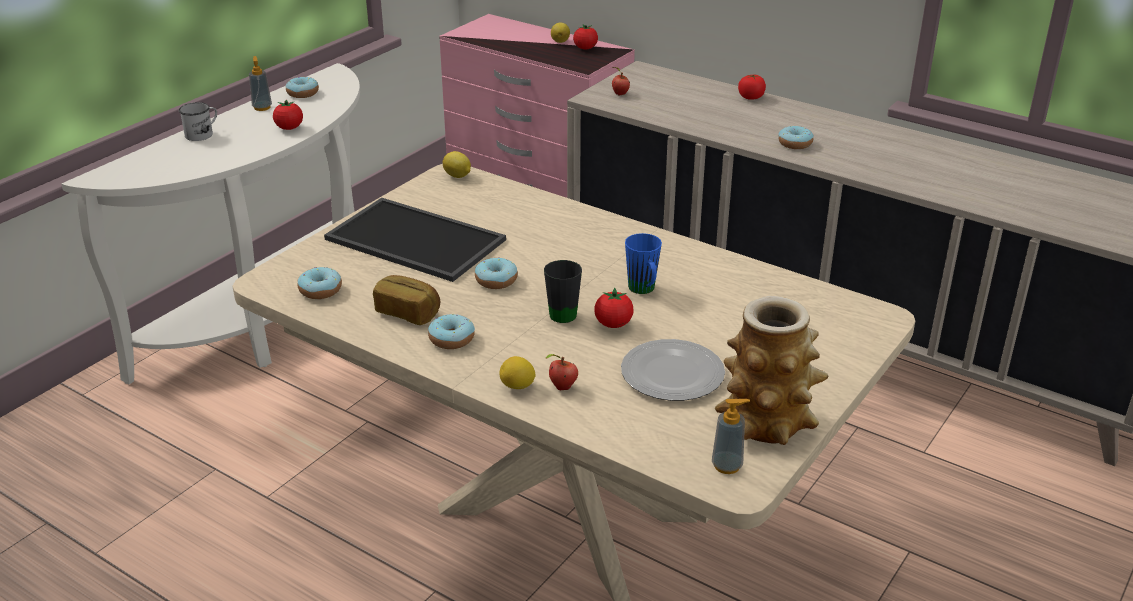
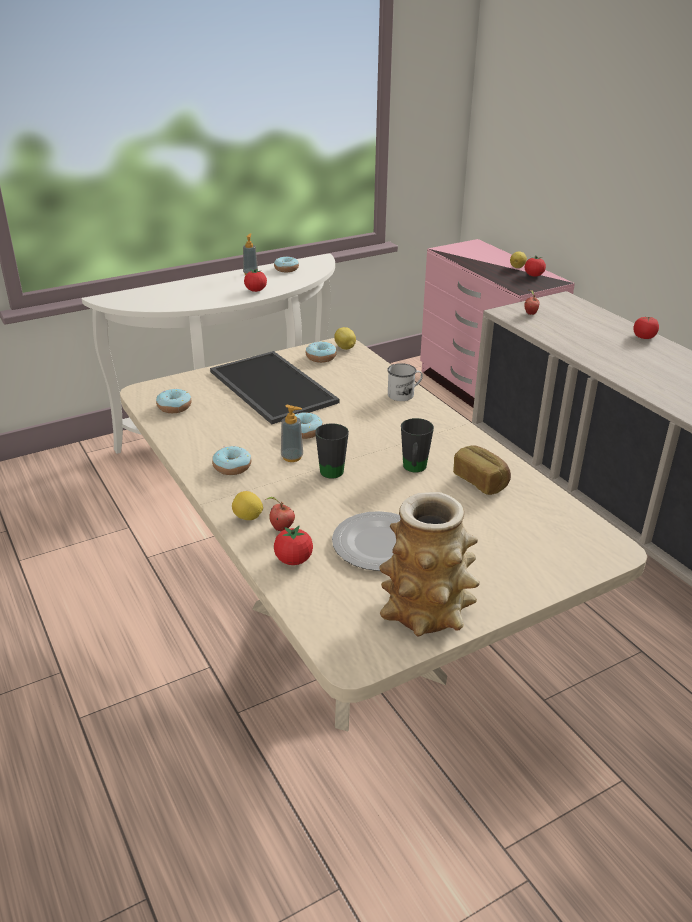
camera: 25 degrees right, 0 degrees up
(203, 134) = (196, 283): white mug -> white mug (404, 394)
(408, 312) = (219, 439): bread -> bread (481, 481)
(613, 324) = (366, 489): tomato -> tomato (293, 560)
(644, 291) = (414, 470): blue mug -> black mug
(727, 465) = (358, 638): soap dispenser -> soap dispenser (292, 457)
(795, 144) = (654, 382): donut -> donut (321, 357)

